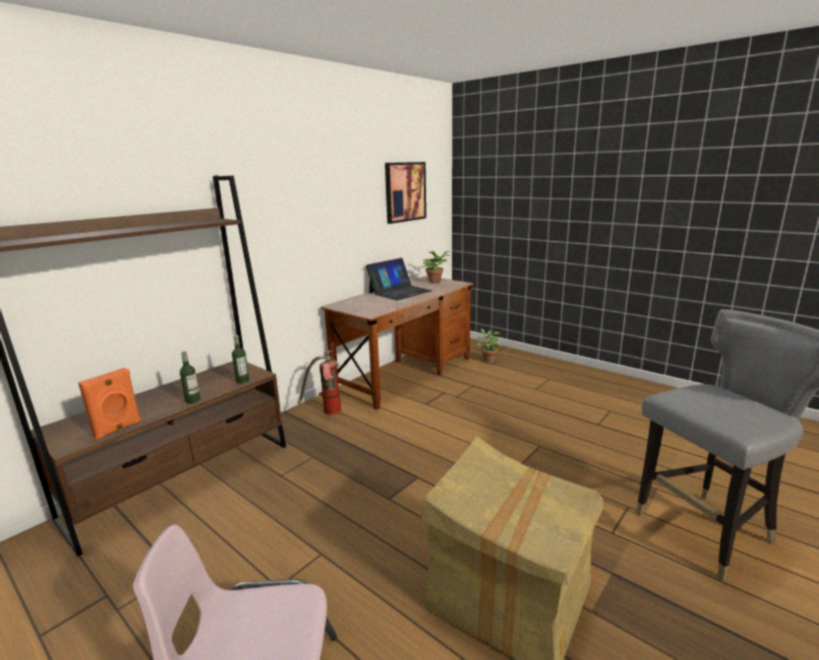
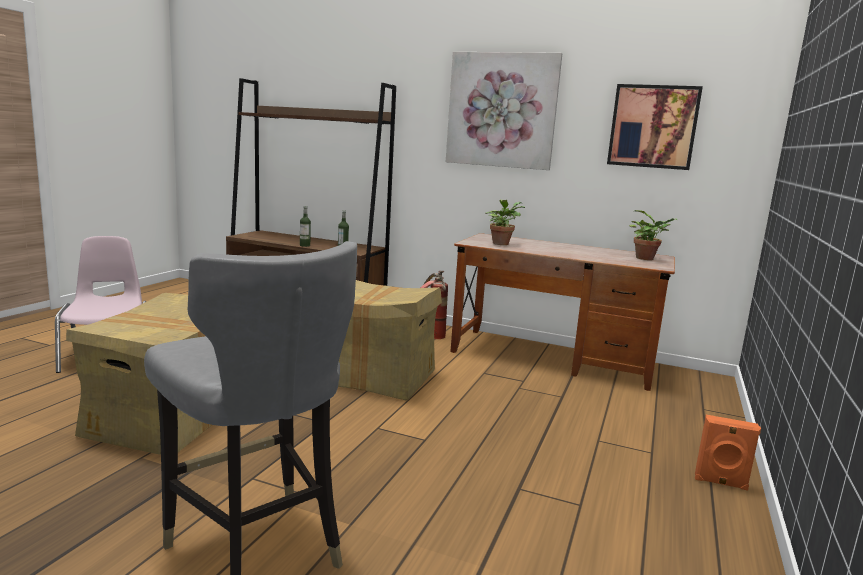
camera: 70 degrees right, 5 degrees down
(118, 429) = (261, 239): orange speaker -> orange speaker (720, 483)
(316, 191) = (501, 110): none -> picture
(400, 291) = (571, 249): laptop -> none
(422, 452) = (378, 377): none -> cardboard box
(487, 360) = (664, 404): potted plant -> potted plant (501, 243)

